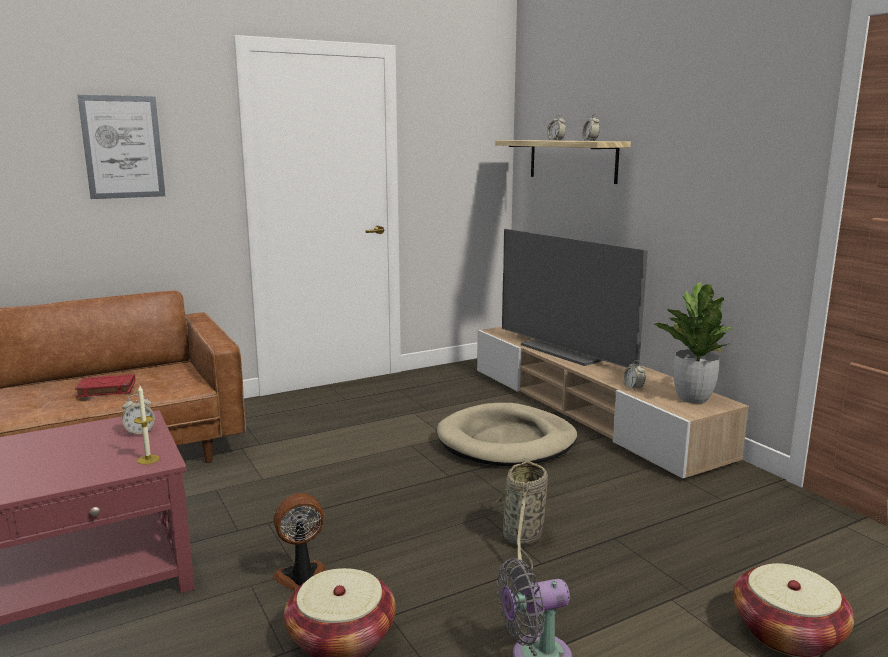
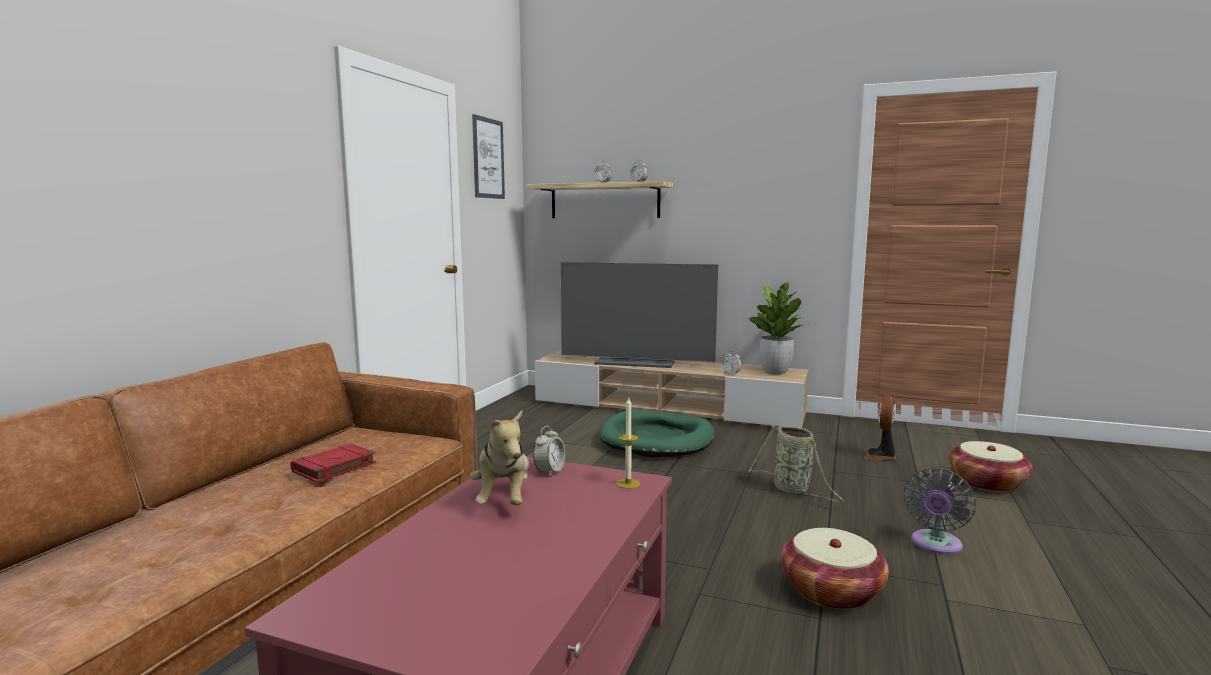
camera: 40 degrees left, 5 degrees down
(69, 442) = (504, 499): none -> plush toy
(123, 147) = (233, 163): picture -> picture (488, 158)
(302, 579) = (724, 572): fan -> fan (881, 456)
(507, 441) = (657, 439): beige dog bed -> green dog bed

